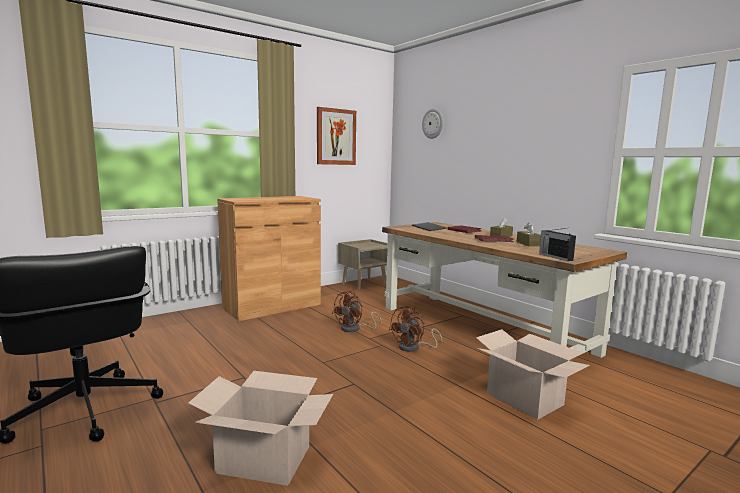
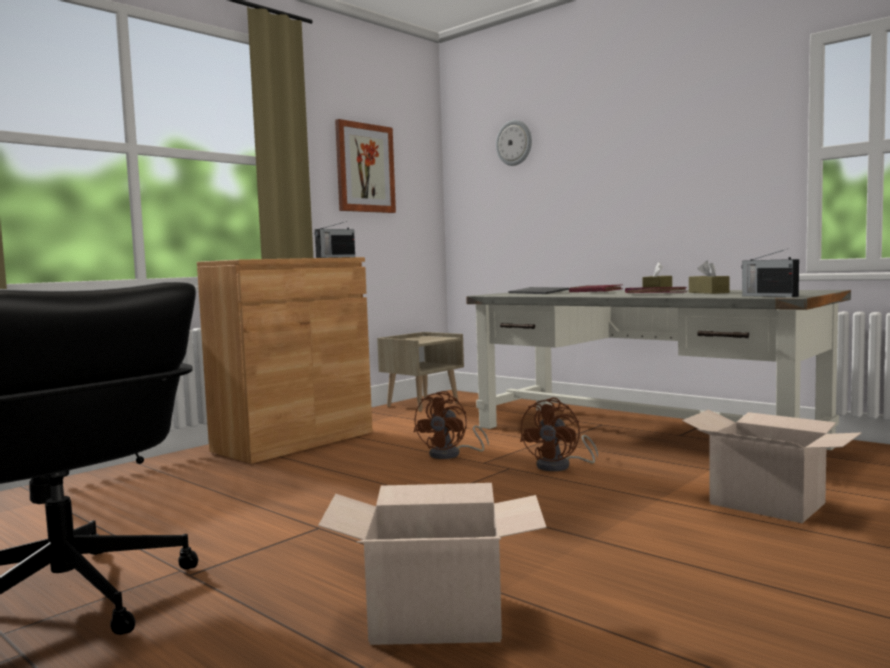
camera: 10 degrees left, 5 degrees down
(301, 198) = (335, 257): none -> radio
(482, 329) = (643, 436): brown desk -> grey desk

